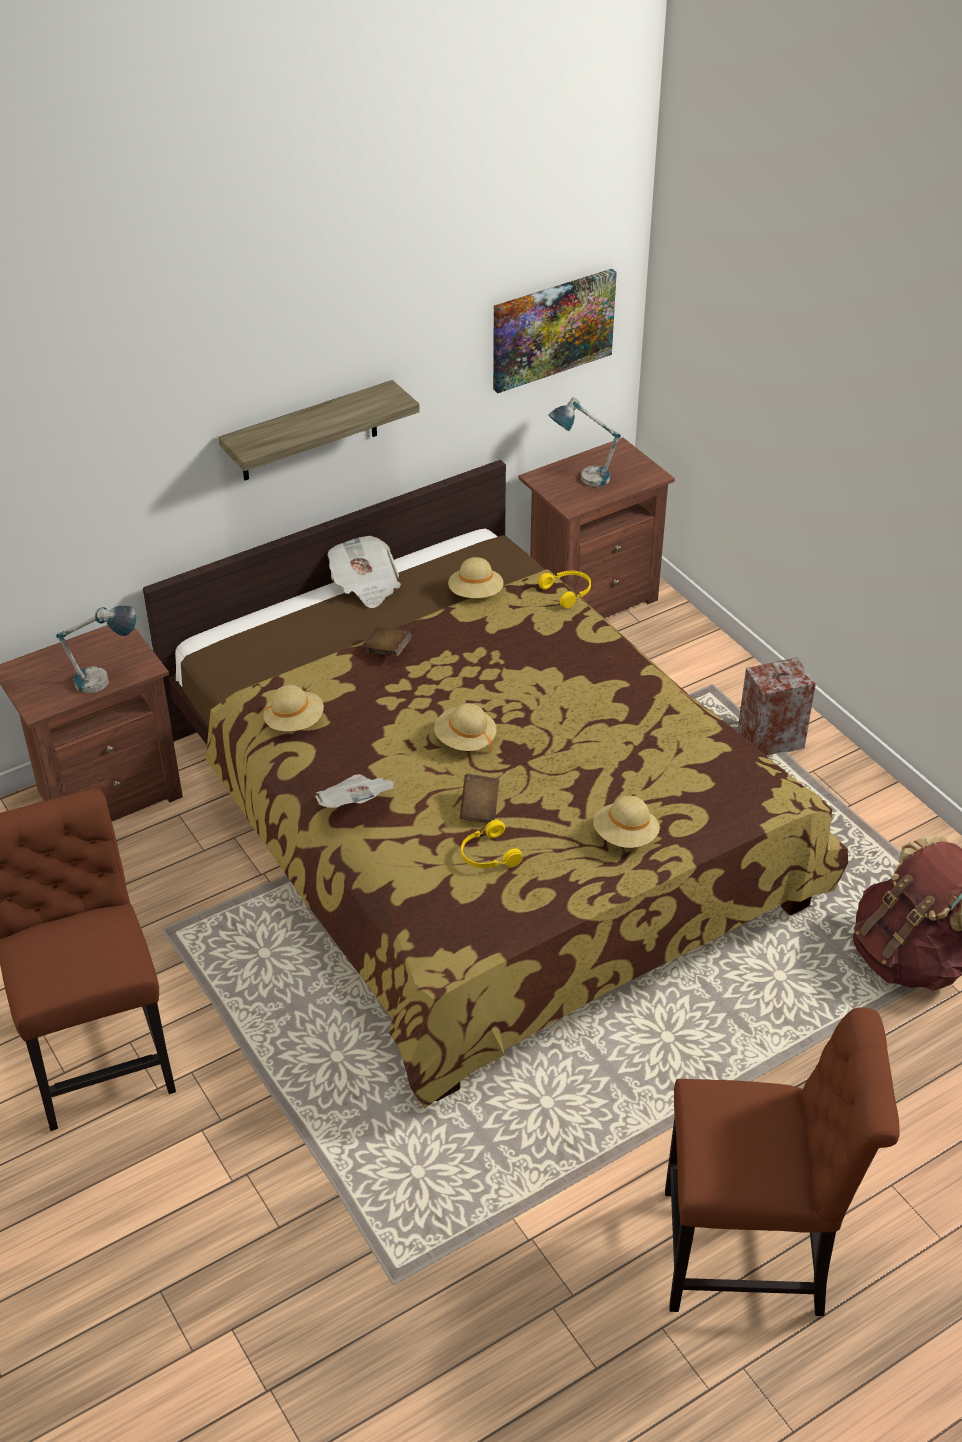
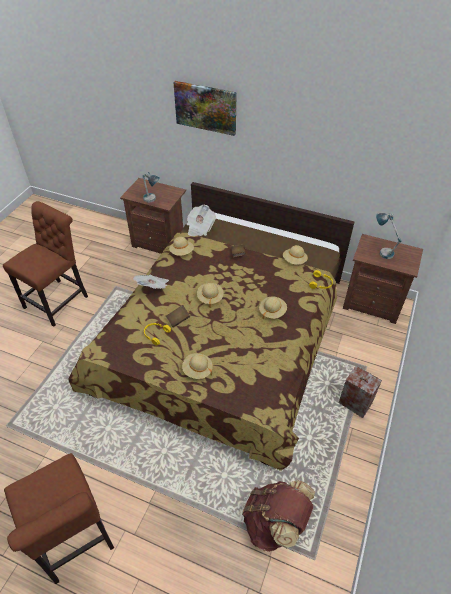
camera: 55 degrees right, 5 degrees up
(309, 432) = (269, 159): shelf -> none
(365, 585) = (268, 232): newspaper -> newspaper (200, 228)
(552, 329) = (399, 177): picture -> picture (205, 107)
(577, 680) = (272, 312): none -> beige hat

